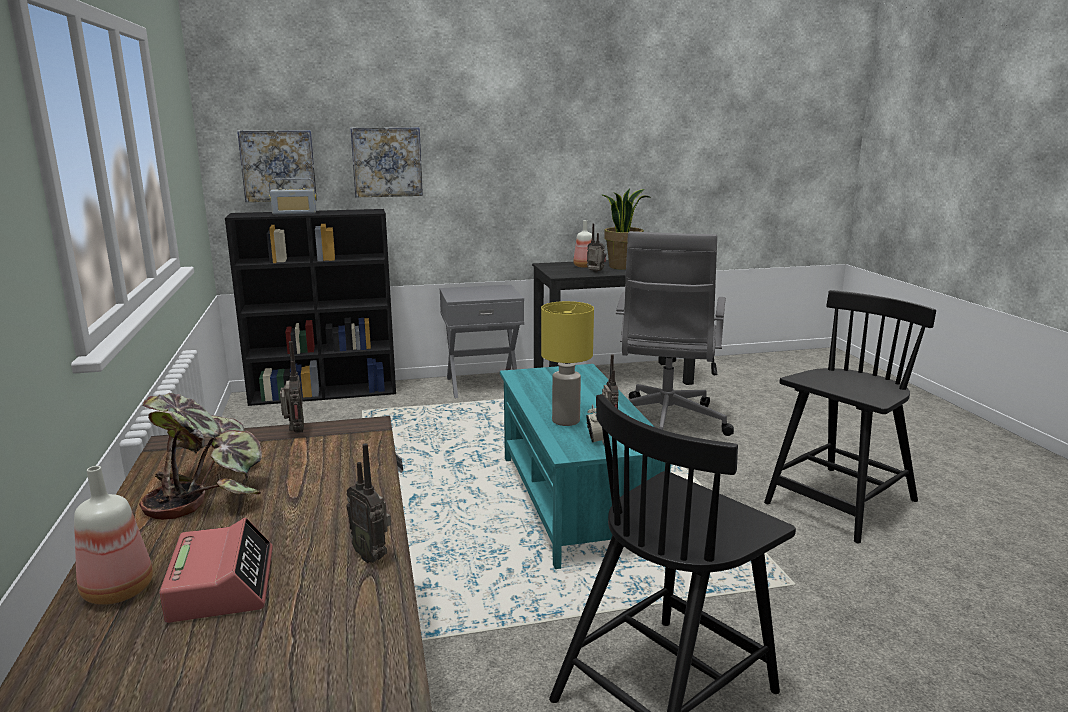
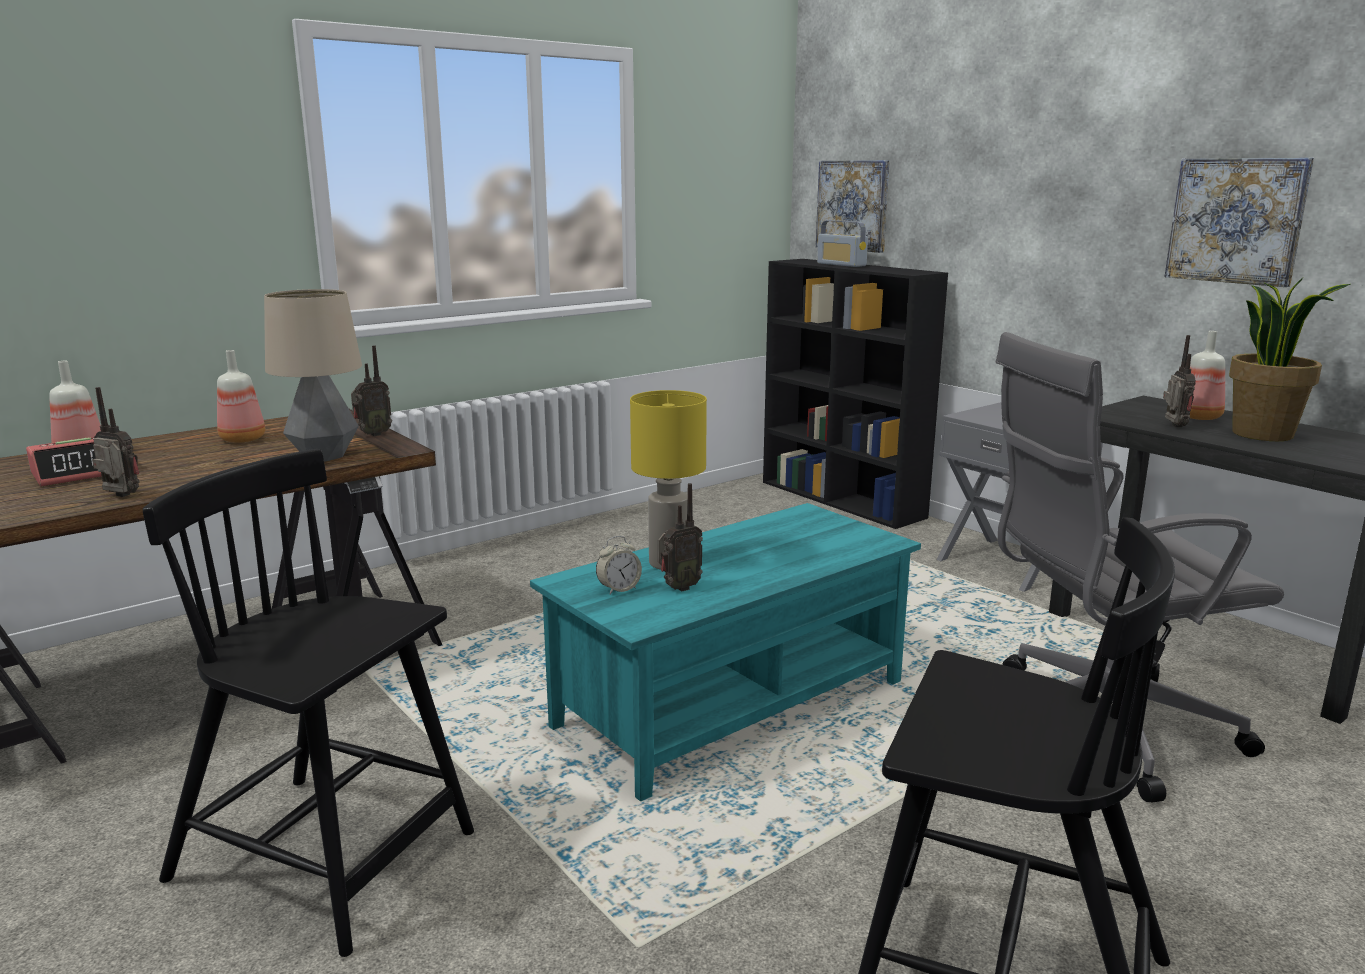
camera: 65 degrees right, 0 degrees up
(209, 489) = (244, 439): potted plant -> bottle
(346, 455) = (325, 456): none -> table lamp
(372, 555) = (120, 497): radio -> radio turned 90 degrees clockwise
(387, 162) = (965, 206): picture -> picture (1237, 220)

